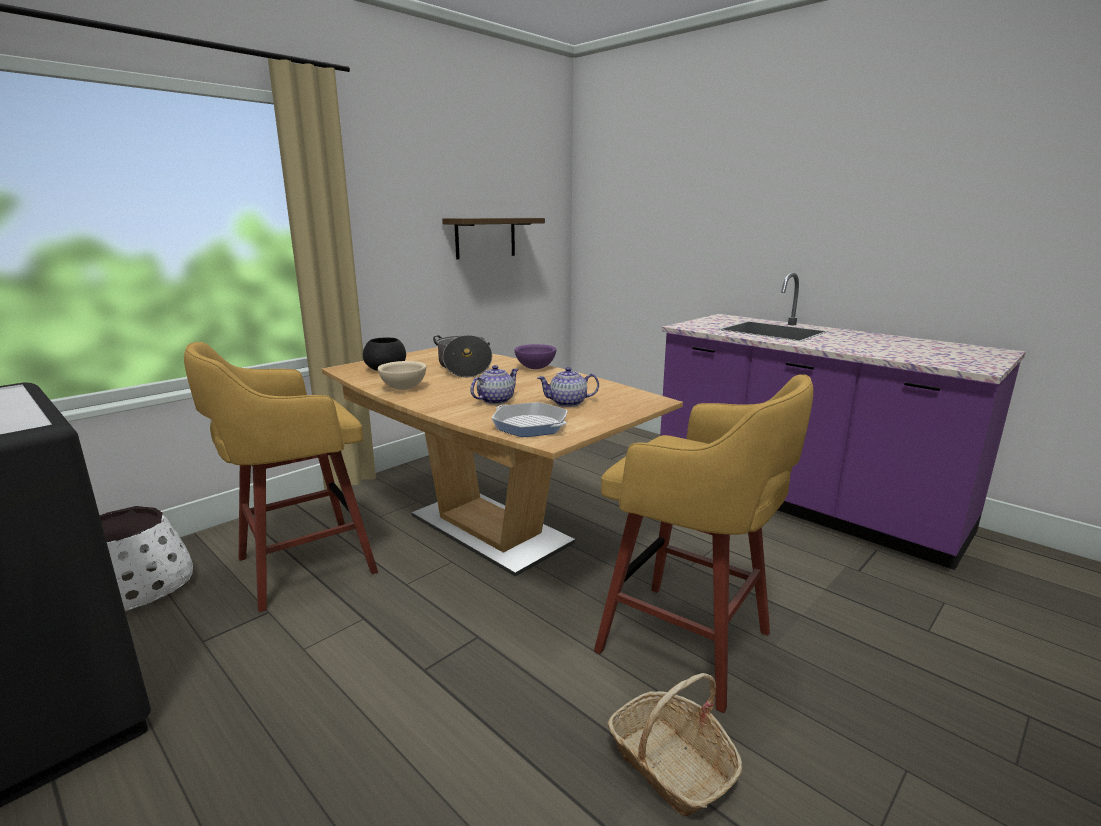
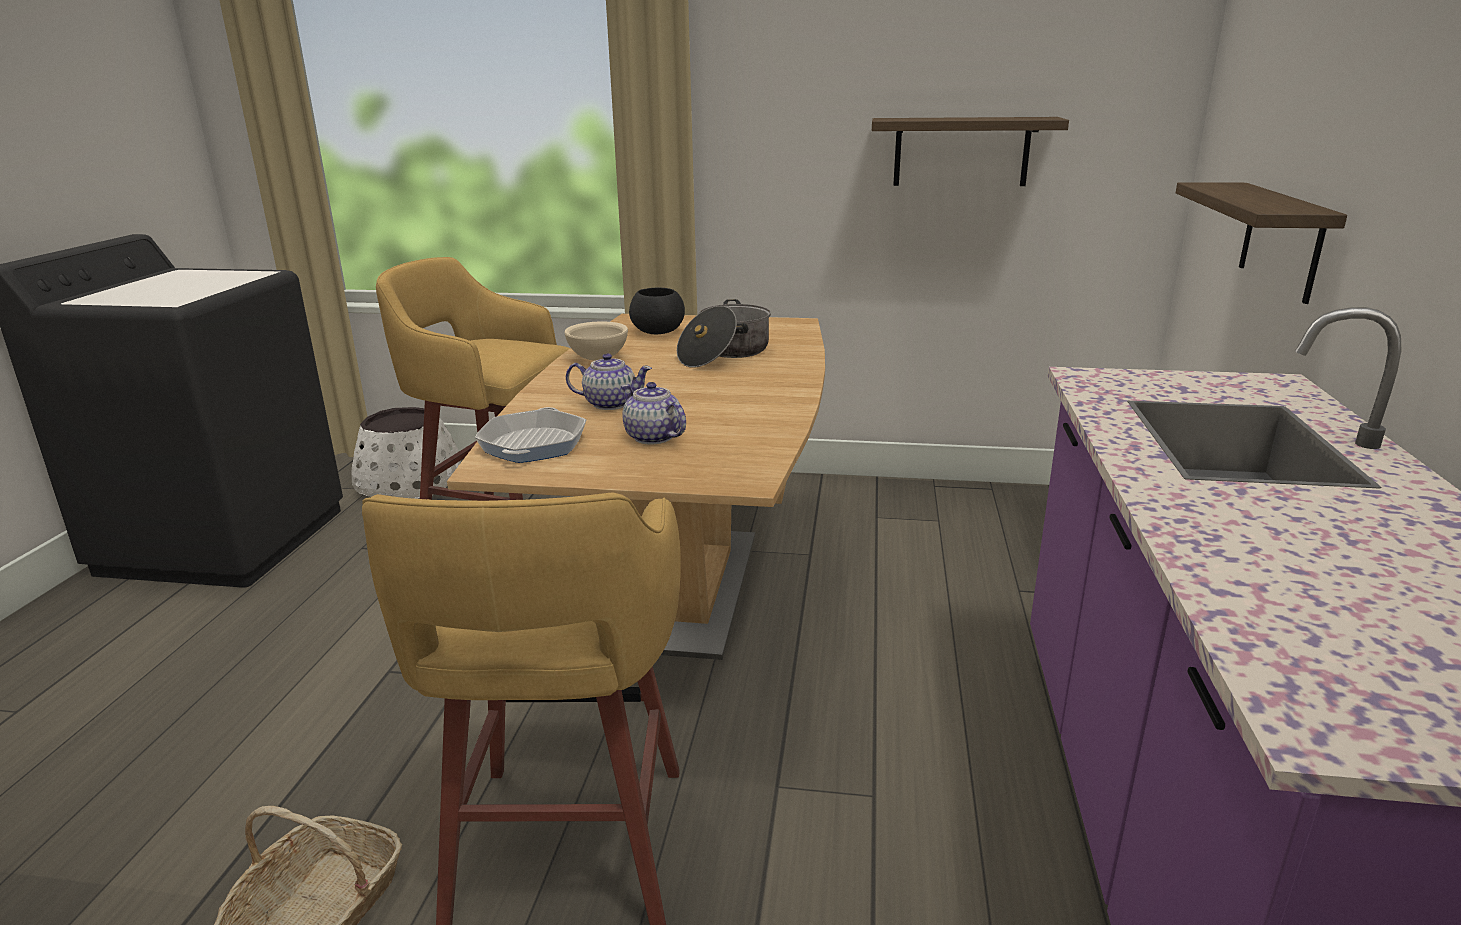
camera: 55 degrees right, 5 degrees up
(535, 368) = (792, 380): purple bowl -> none
(671, 265) = (1281, 241): none -> shelf

